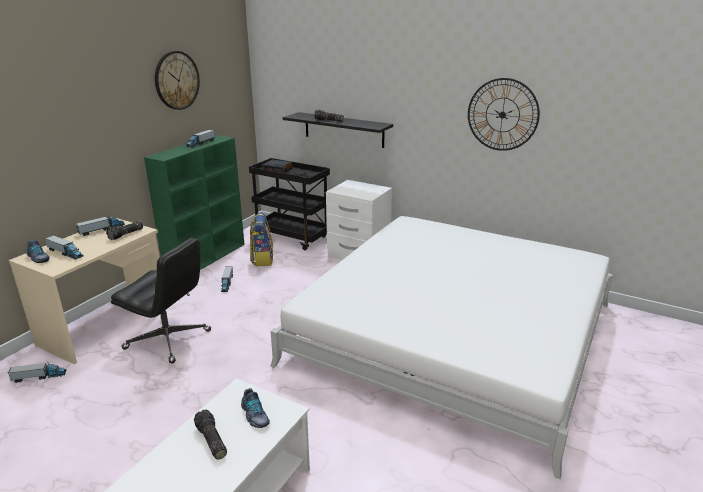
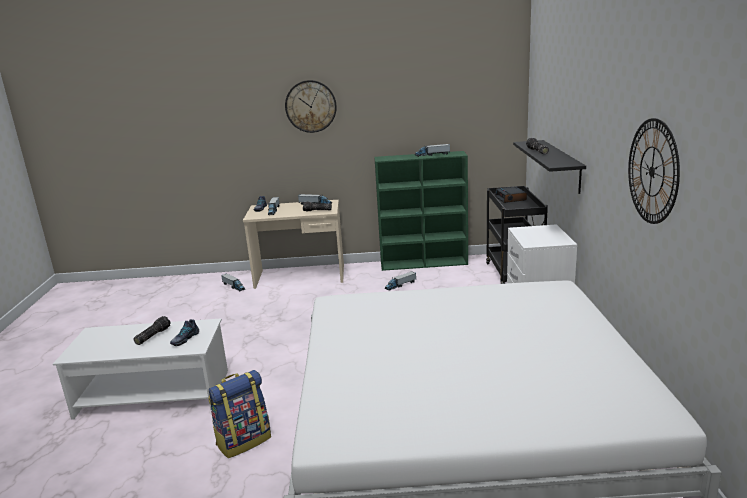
camera: 60 degrees right, 5 degrees down
(169, 340) = (306, 301): black office chair -> none
(176, 80) = (423, 95): wall clock -> wall clock (310, 106)
(262, 259) = (456, 280): backpack -> backpack (244, 440)

